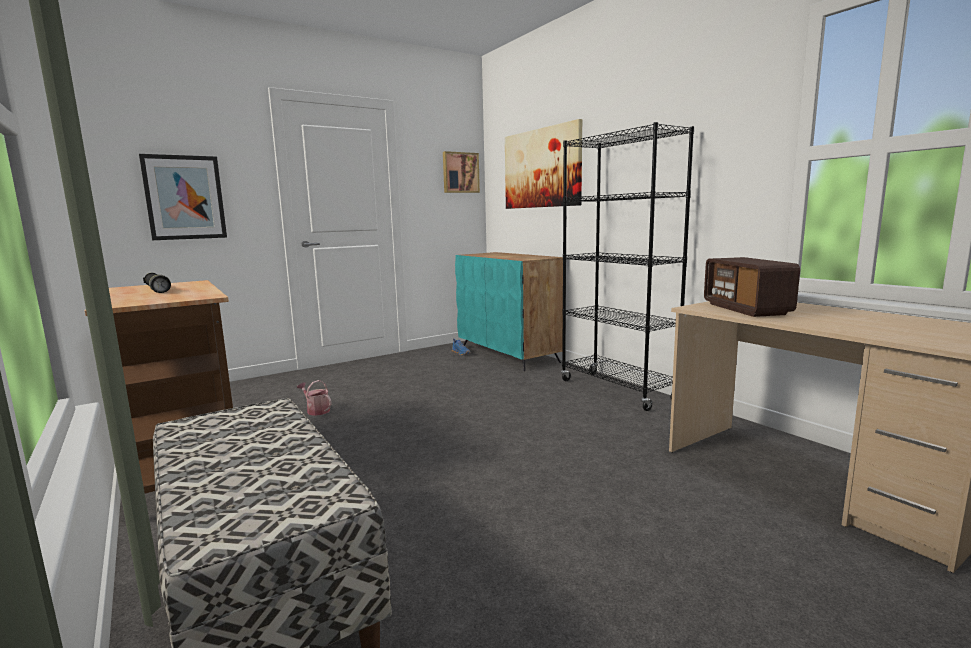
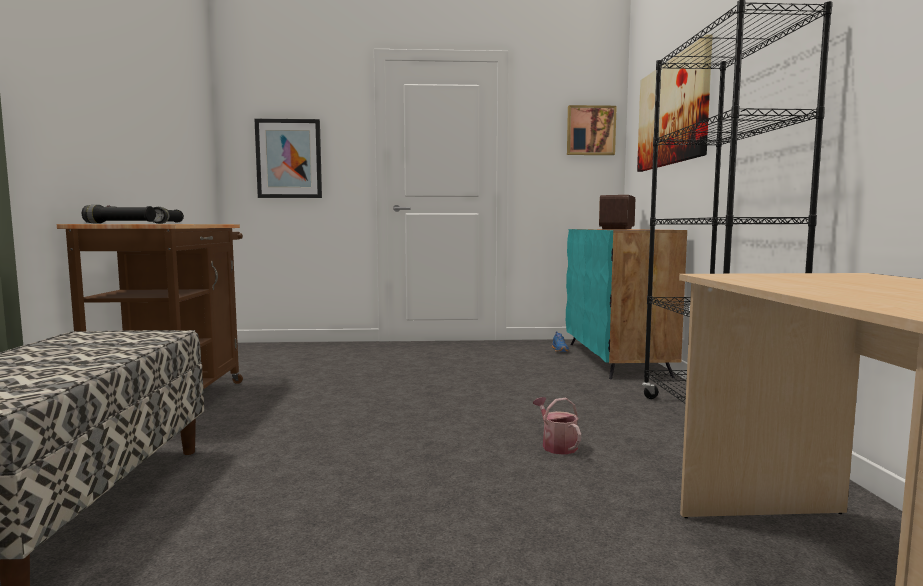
camera: 30 degrees right, 5 degrees down
(150, 301) = (119, 223): none -> black flashlight
(316, 410) = (340, 376): watering can -> watering can (556, 445)
(746, 309) = (802, 280): radio -> radio (617, 229)

